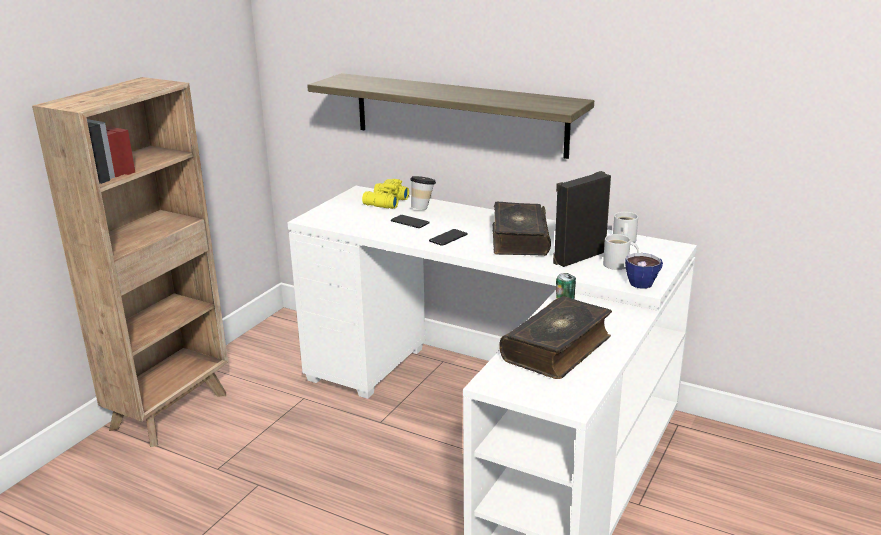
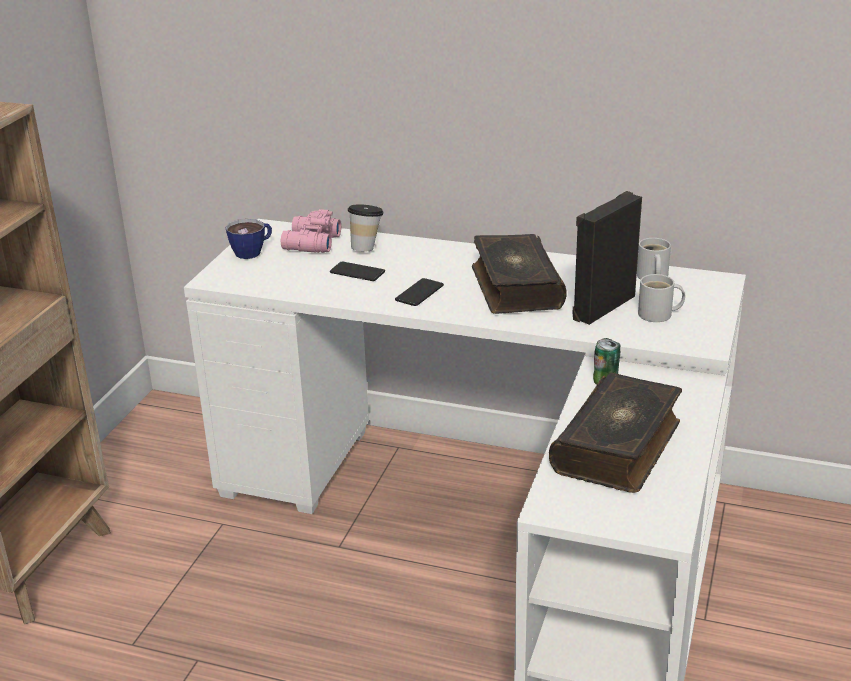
camera: 10 degrees left, 5 degrees up
(384, 202) = (310, 243): yellow binoculars -> pink binoculars
(458, 114) = (407, 115): shelf -> none
(645, 282) = (701, 338): cup -> cup (253, 251)

